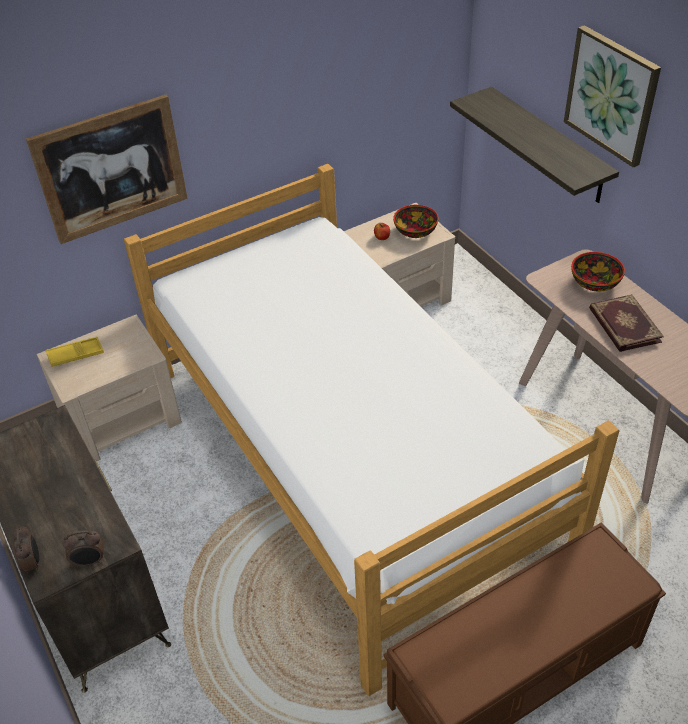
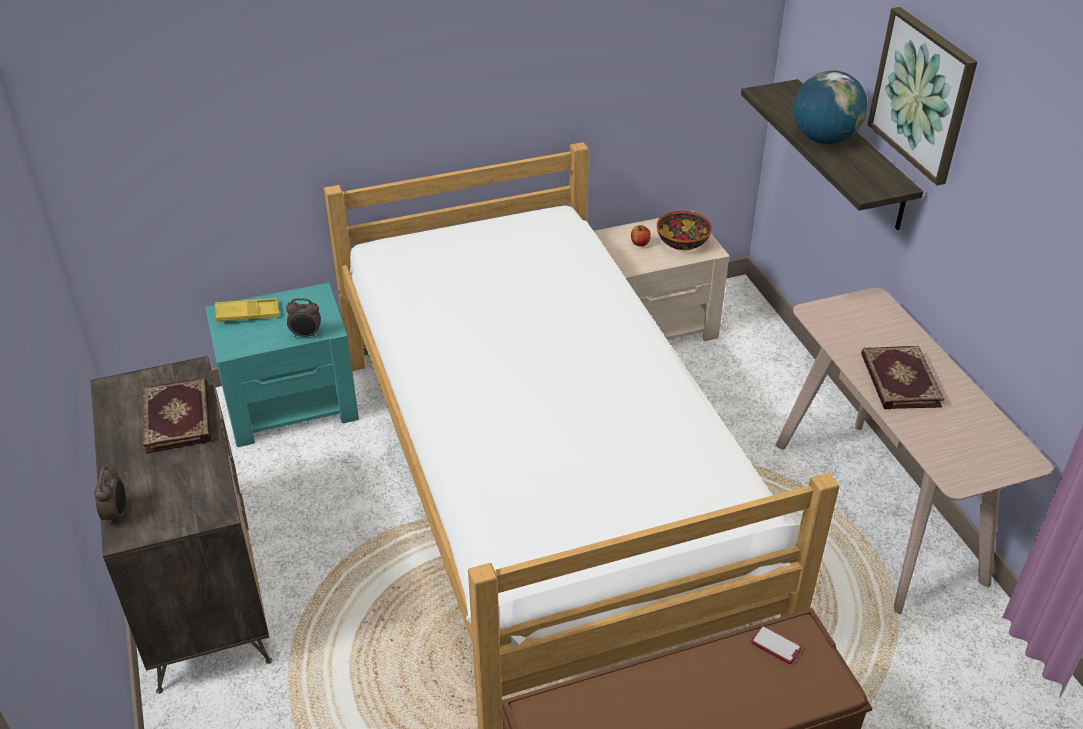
camera: 10 degrees right, 5 degrees down
(58, 466) = (179, 418): none -> book
(89, 561) = (179, 524): alarm clock -> alarm clock (306, 335)
(111, 169) = (319, 103): picture -> none
(122, 419) = (292, 404): beige nightstand -> turquoise nightstand
(529, 137) = (824, 139): none -> globe
(583, 559) = (775, 646): none -> phone
(594, 282) = (877, 326): bowl -> none

